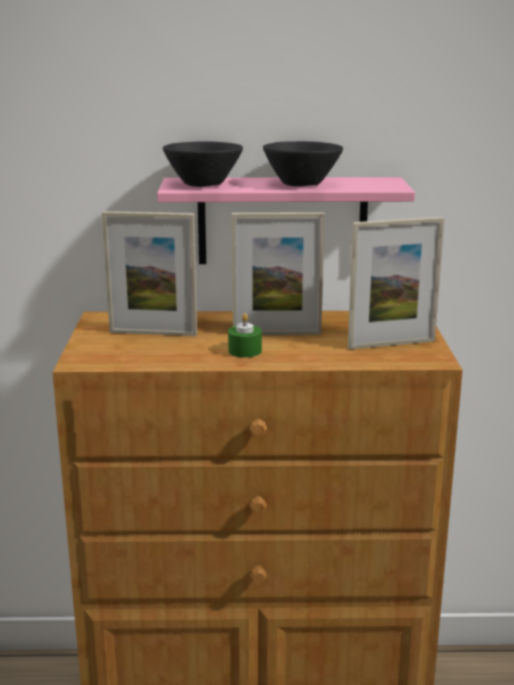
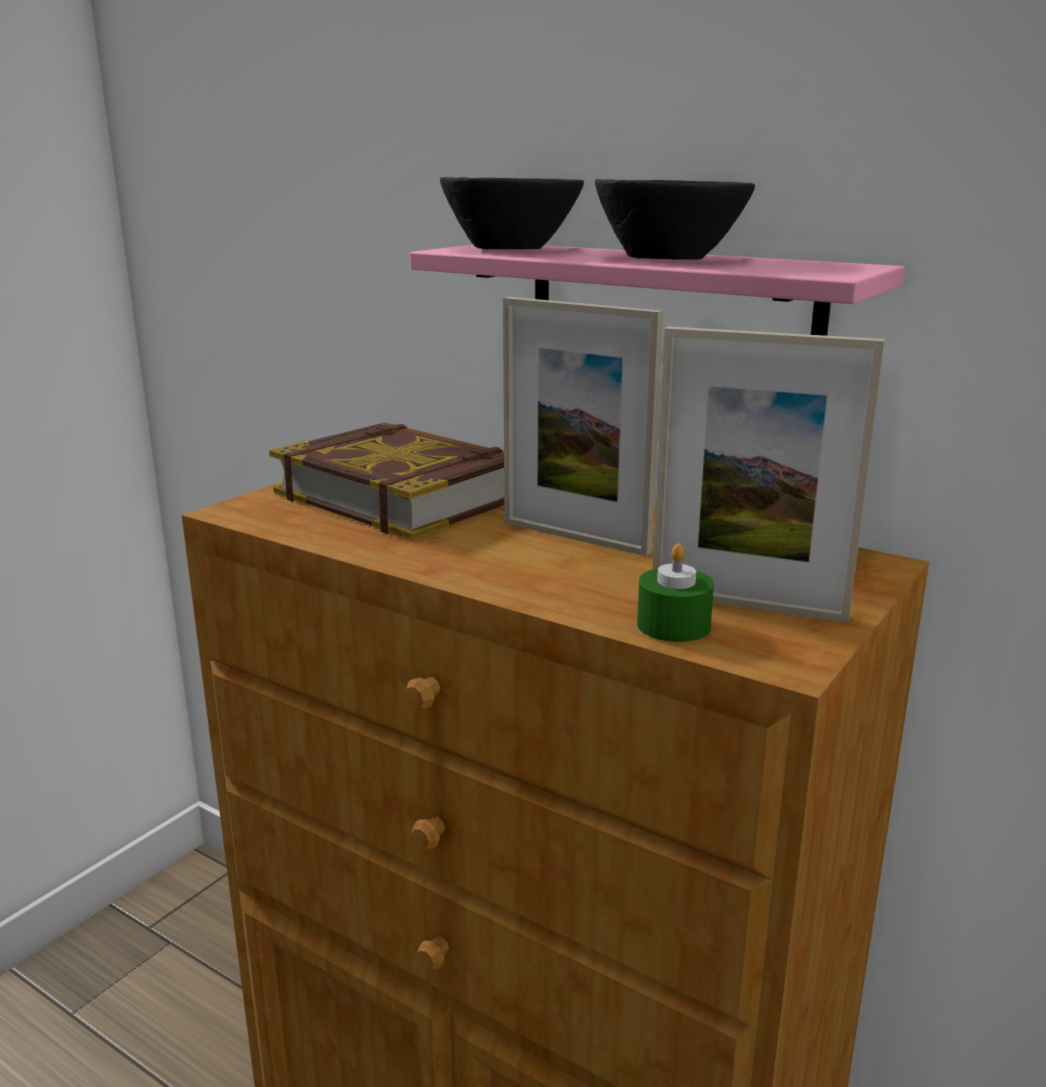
camera: 35 degrees right, 0 degrees up
(153, 333) = (401, 494): picture frame -> book
(245, 351) = (474, 551): green candle -> green candle (673, 625)

